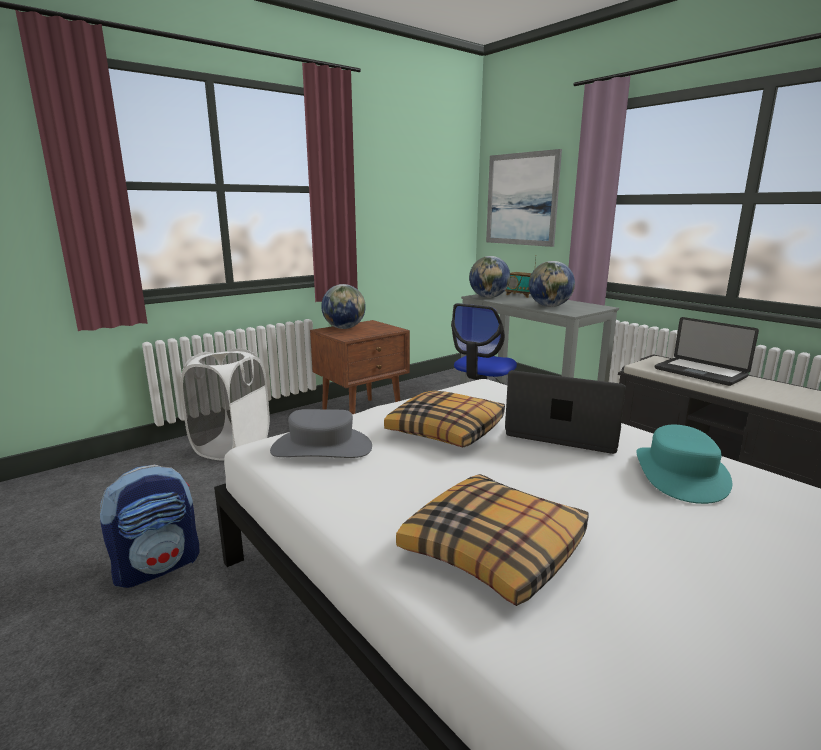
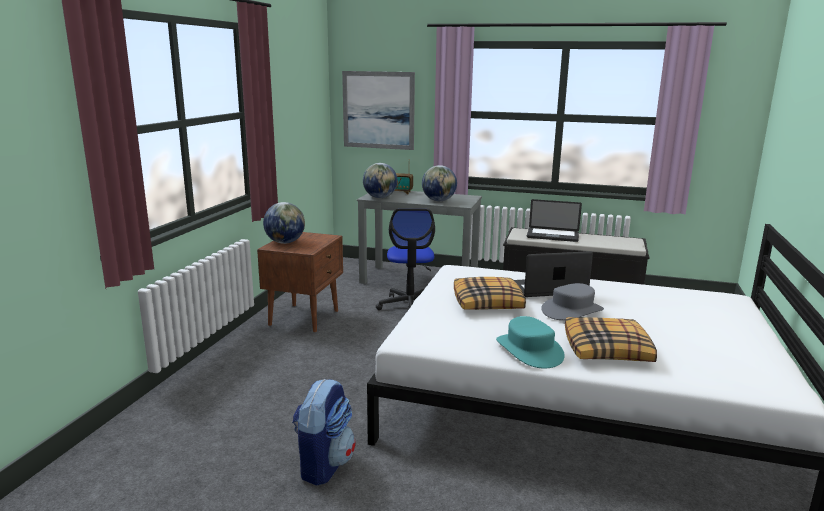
camera: 35 degrees left, 0 degrees up
(232, 447) = (233, 373): white laundry basket -> none
(322, 448) = (441, 331): grey hat -> grey hat (572, 310)
(680, 474) = (624, 295): turquoise hat -> turquoise hat (529, 350)

